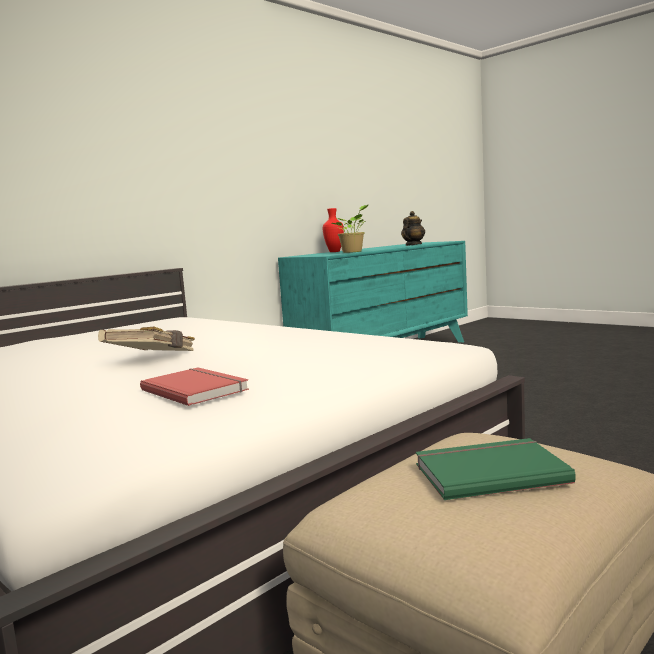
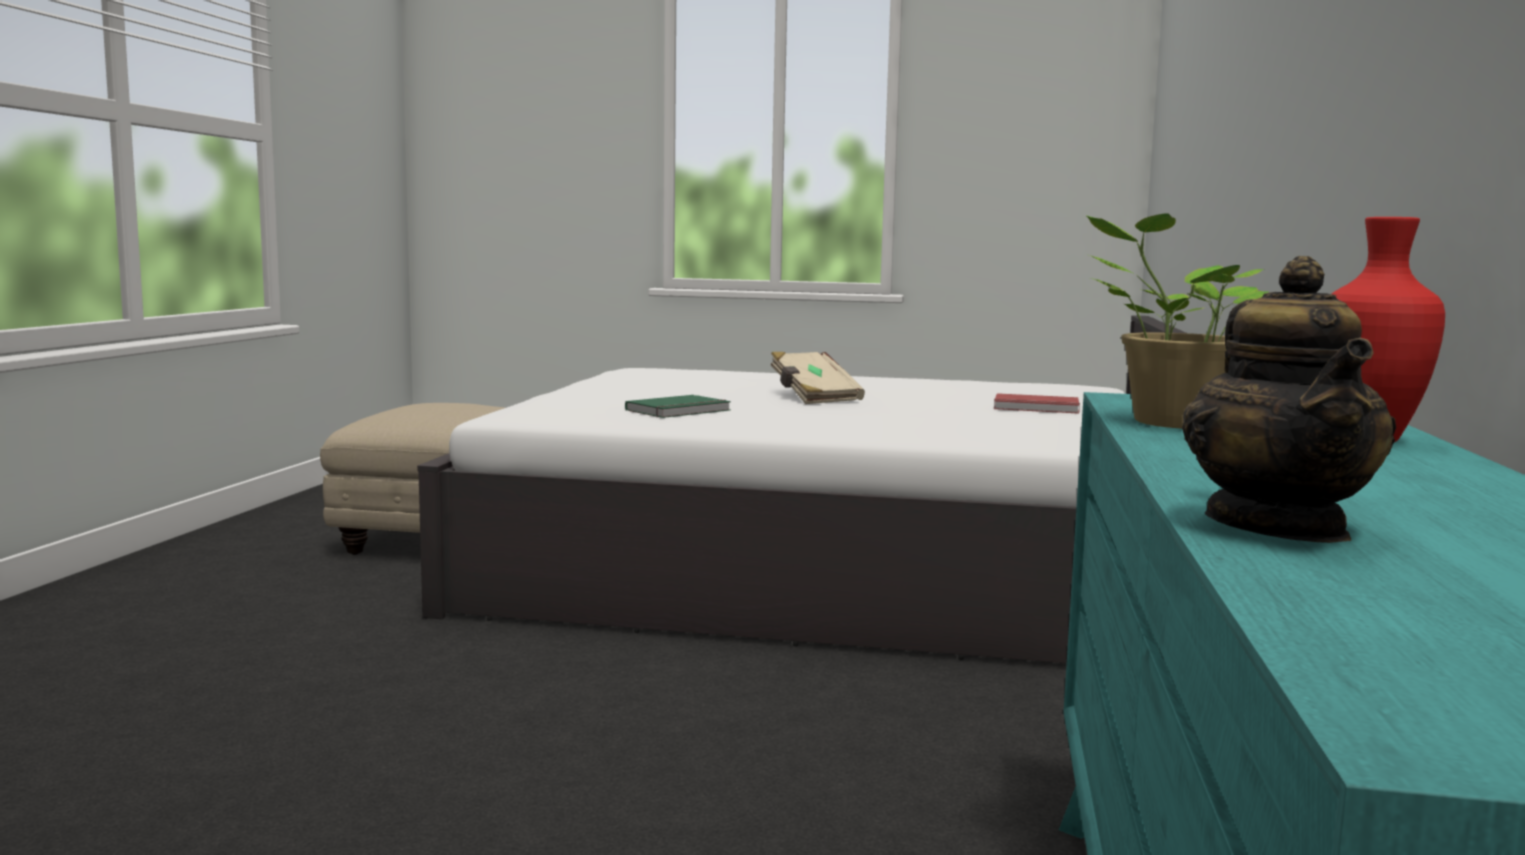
camera: 145 degrees right, 0 degrees up
(196, 389) = (666, 381): red book -> red book (1036, 408)
(488, 472) = (437, 407): green book -> green book (680, 411)

